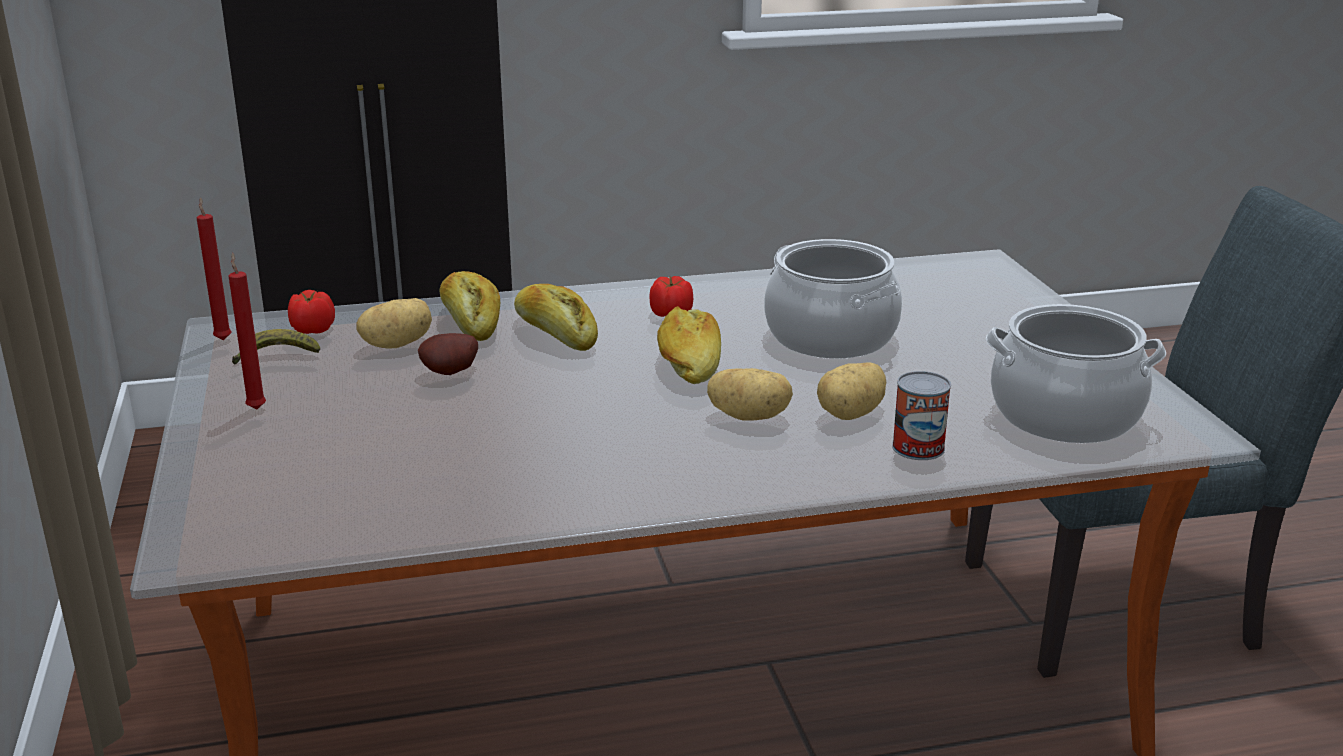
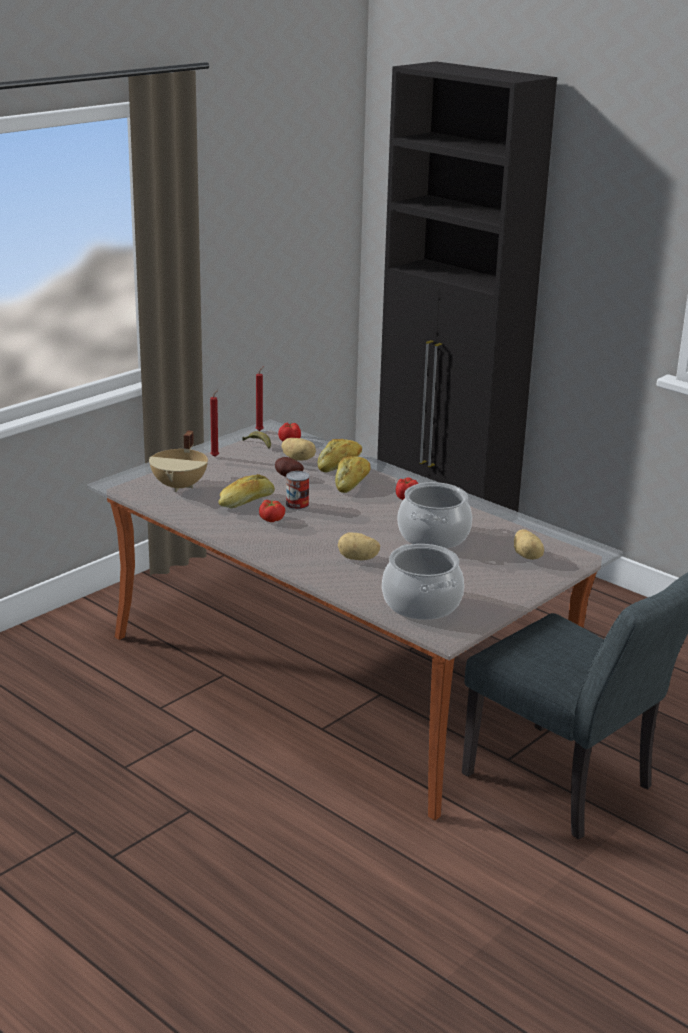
camera: 55 degrees right, 0 degrees up
(330, 481) = (180, 486): none -> beige cooking pot
(605, 438) = (272, 519): none -> tomato
(688, 364) = (360, 515): bread -> bread (246, 501)
(749, 416) = (327, 539): potato -> potato (527, 556)
(918, 447) = (344, 578): can -> can (297, 504)

